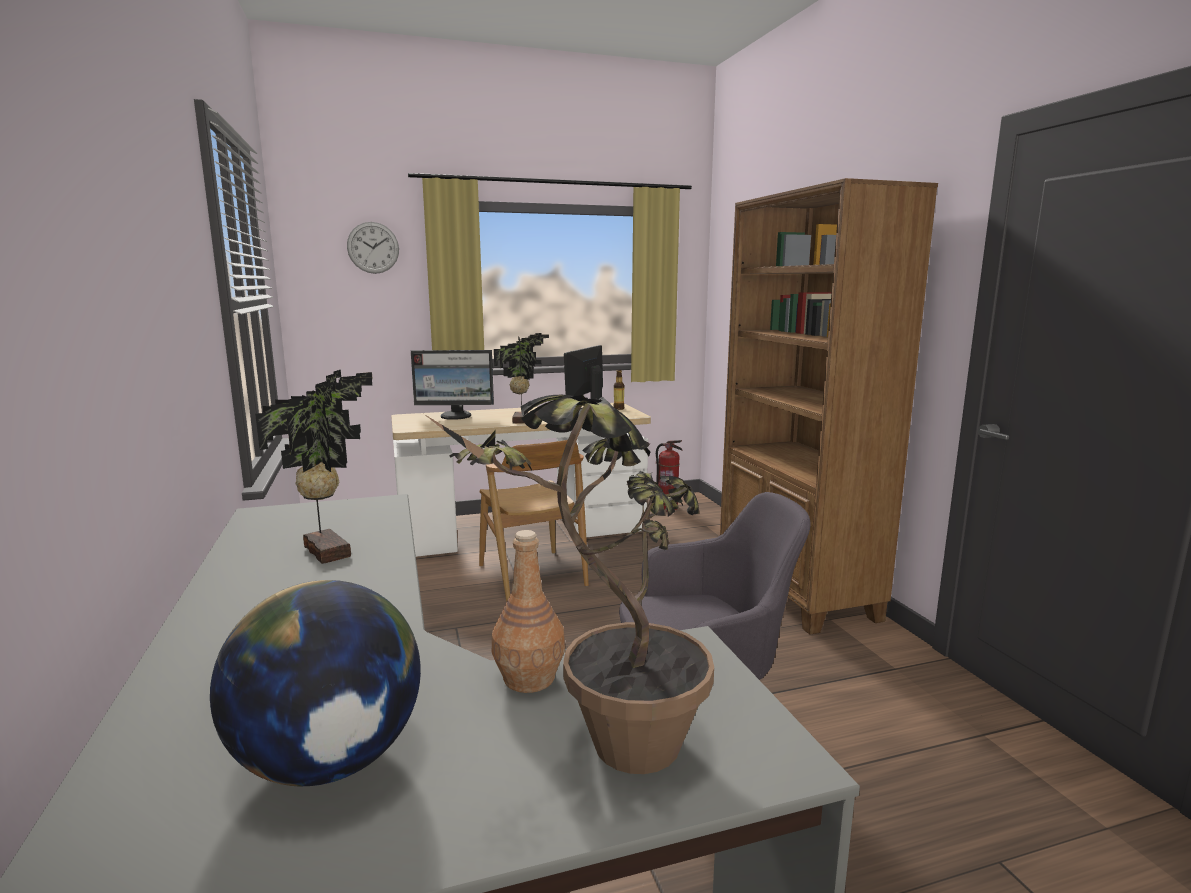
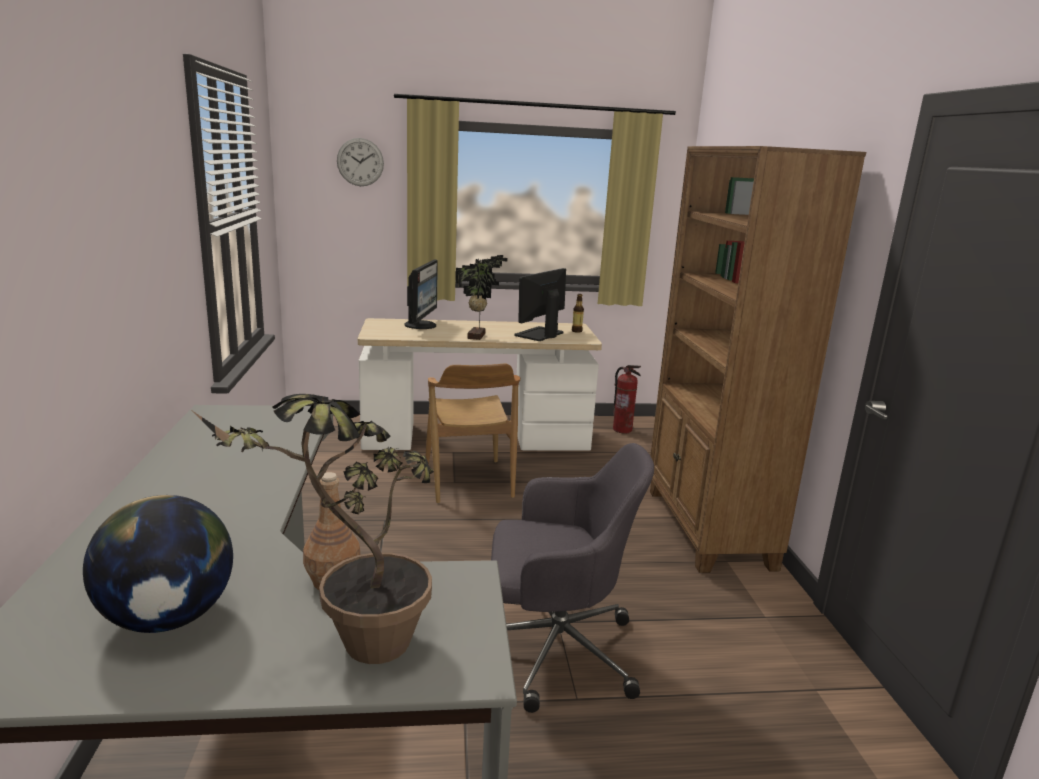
camera: 10 degrees right, 5 degrees up
(330, 551) = (246, 453): potted plant -> none
(456, 416) = (421, 325): monitor -> monitor turned 90 degrees counterclockwise

